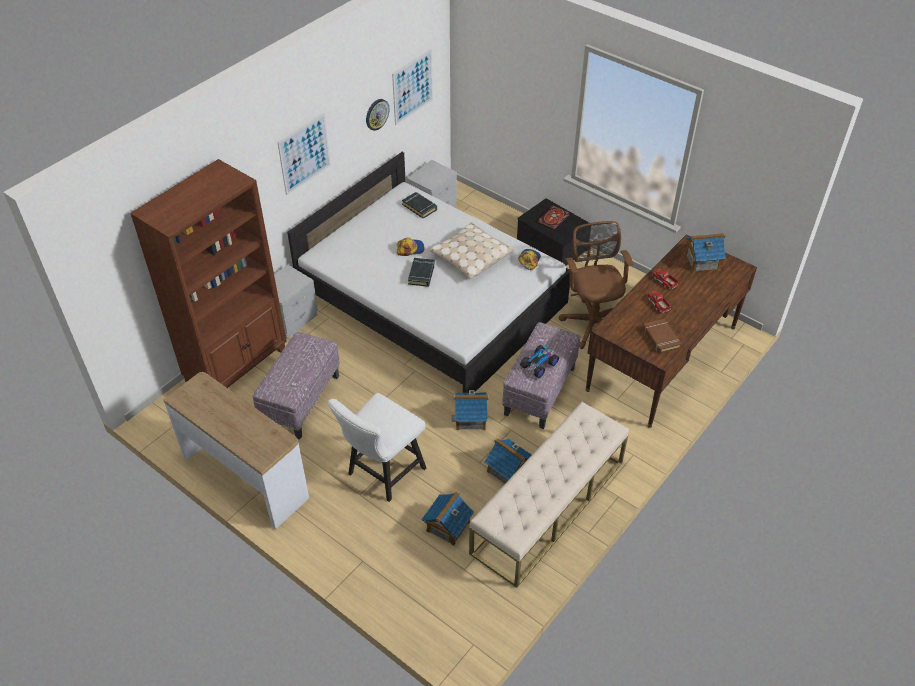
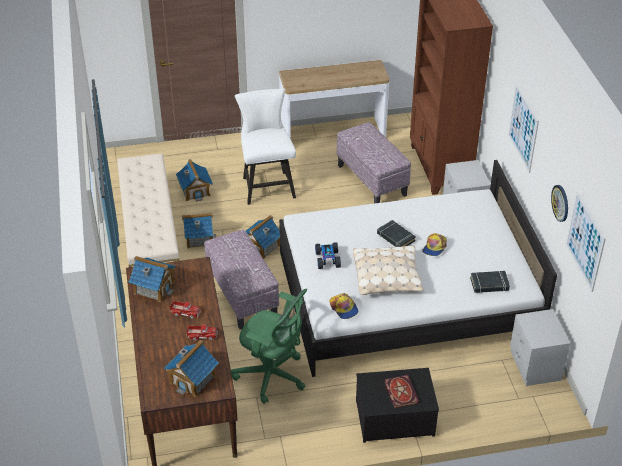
camera: 130 degrees right, 5 degrees down
(538, 364) = (235, 252): toy car -> toy car (328, 259)
(592, 322) = (273, 376): brown office chair -> green office chair
(660, 338) = (154, 287): brown book -> toy house

